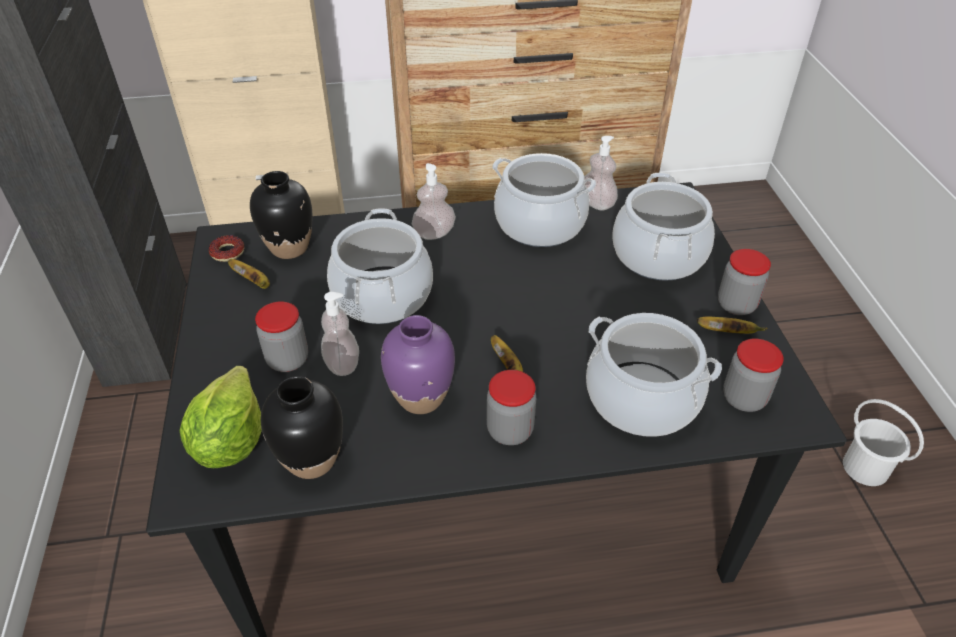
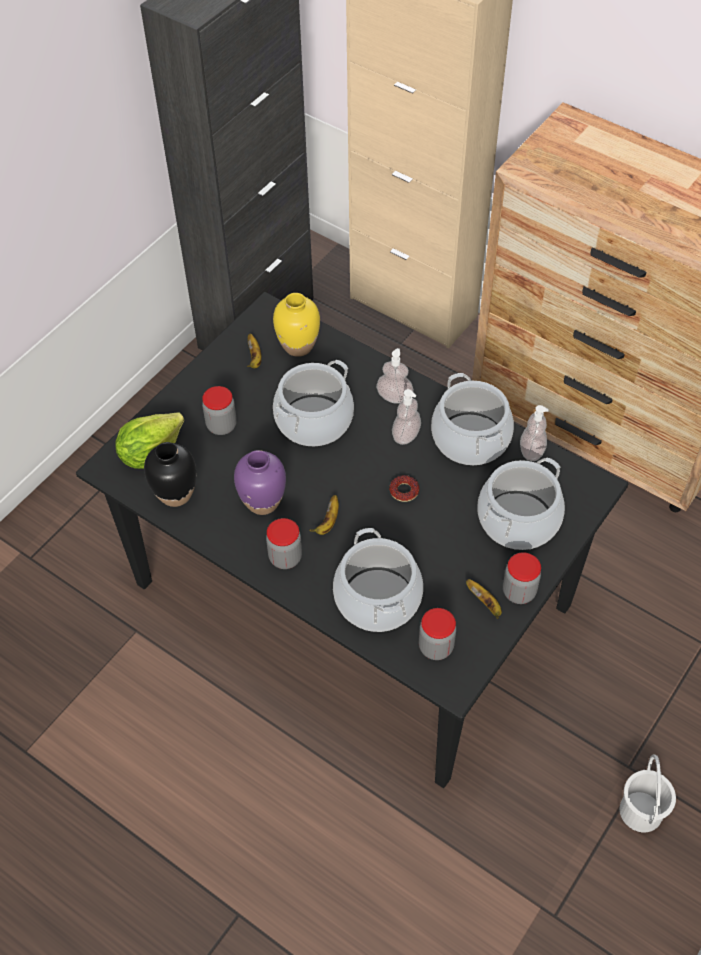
camera: 45 degrees right, 10 degrees up
(227, 252) = (261, 325): donut -> donut (404, 491)
(290, 247) = (298, 346): black vase -> yellow vase
(342, 364) = (245, 450): soap dispenser -> soap dispenser (406, 435)

